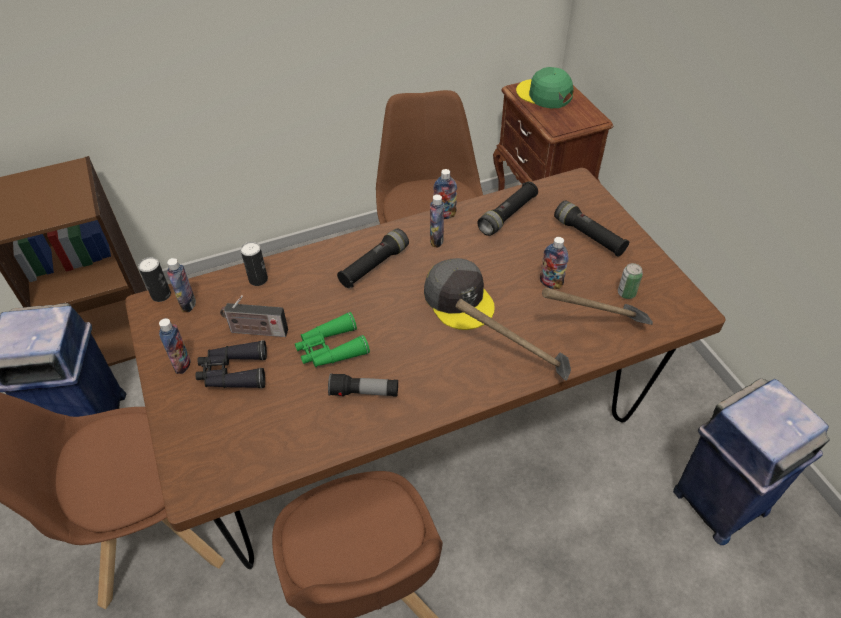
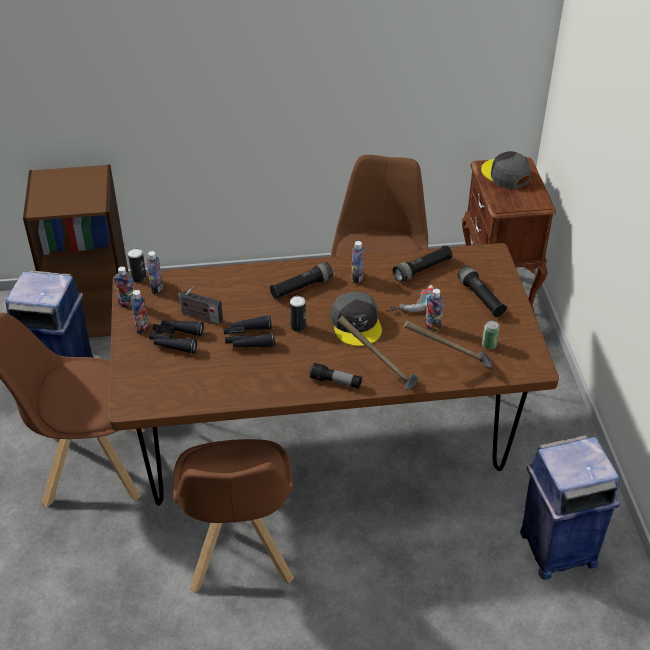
camera: 15 degrees right, 5 degrees down
(258, 279) = (212, 280): can -> can (298, 326)
(330, 349) = (248, 339): green binoculars -> black binoculars
(364, 392) = (262, 371): flashlight -> flashlight (335, 382)
(444, 215) = (371, 260): bottle -> bottle (127, 304)
(511, 257) = (410, 301): none -> power drill
(544, 94) = (505, 174): green cap -> grey cap

